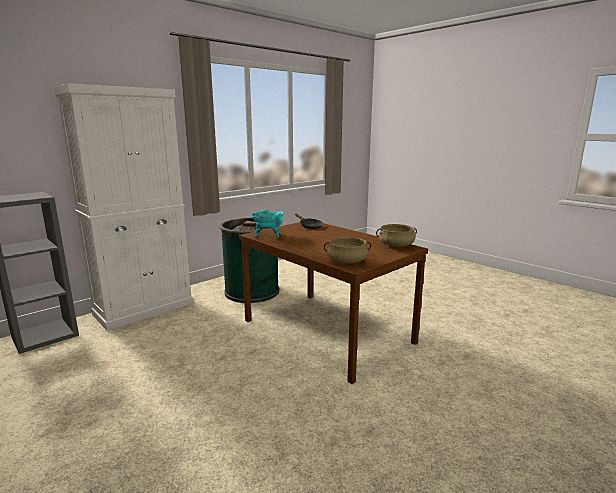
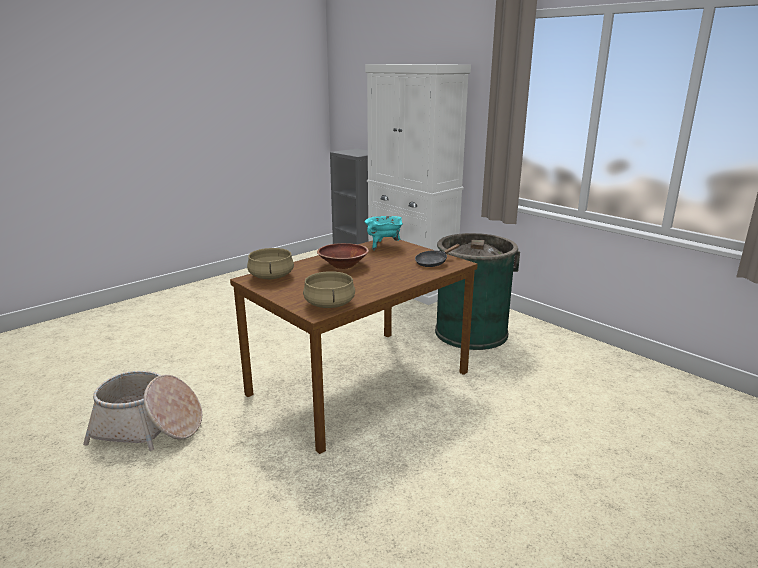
camera: 90 degrees right, 5 degrees up
(317, 244) = (343, 265): none -> brown bowl
(423, 436) = (149, 428): none -> basket

